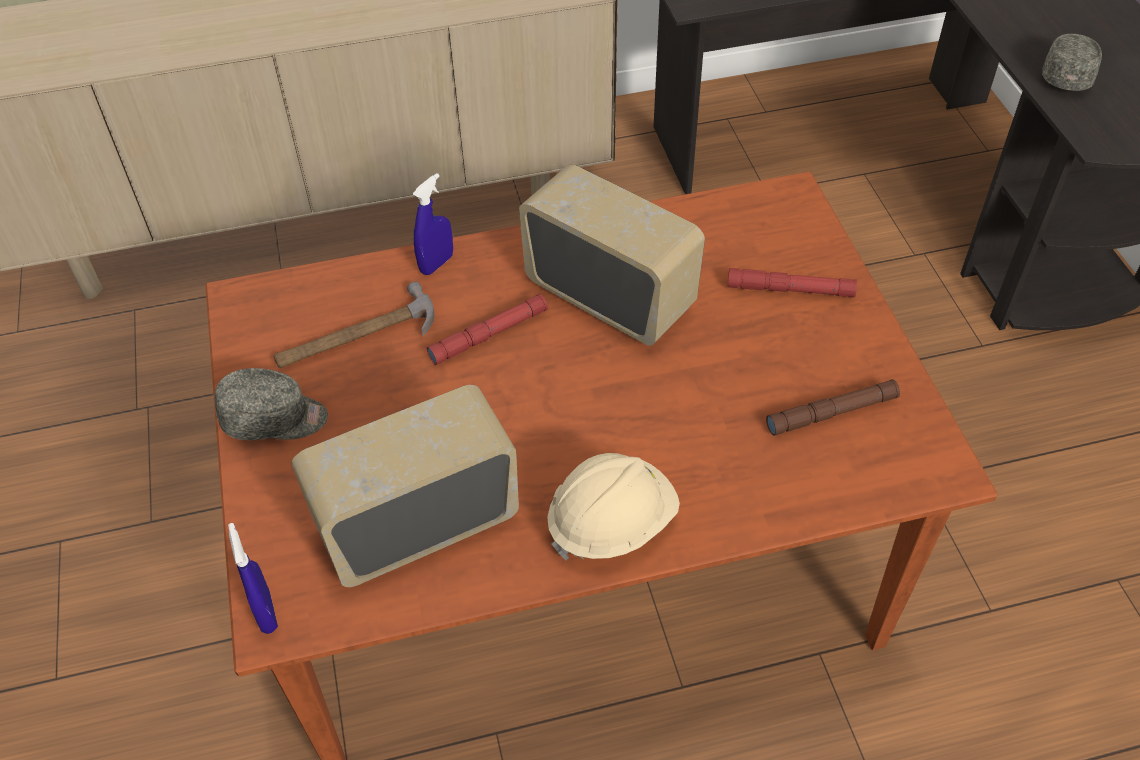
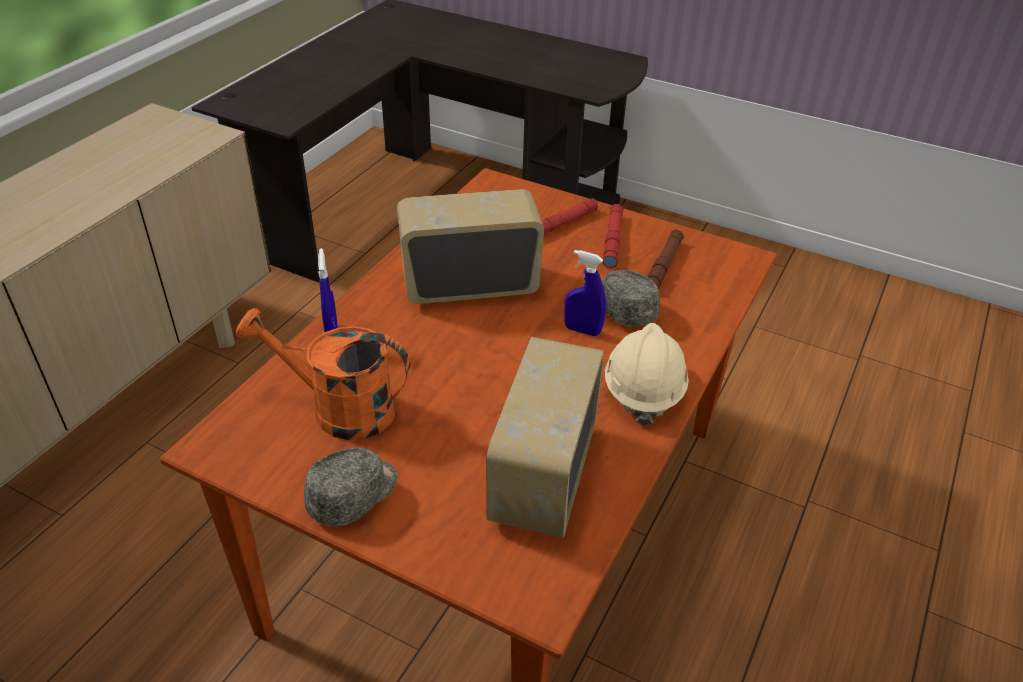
camera: 50 degrees left, 10 degrees down
(266, 613) = (528, 602): blue spray bottle -> blue spray bottle (582, 330)
(356, 337) = (339, 409): hammer -> orange watering can
(489, 335) = (428, 350): red flashlight -> red flashlight (612, 240)
(1067, 73) = (537, 70): grey cap -> grey cap (623, 308)

